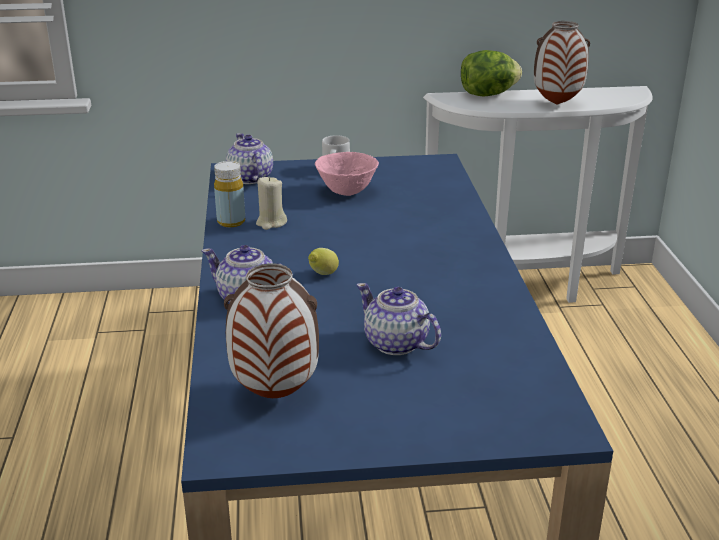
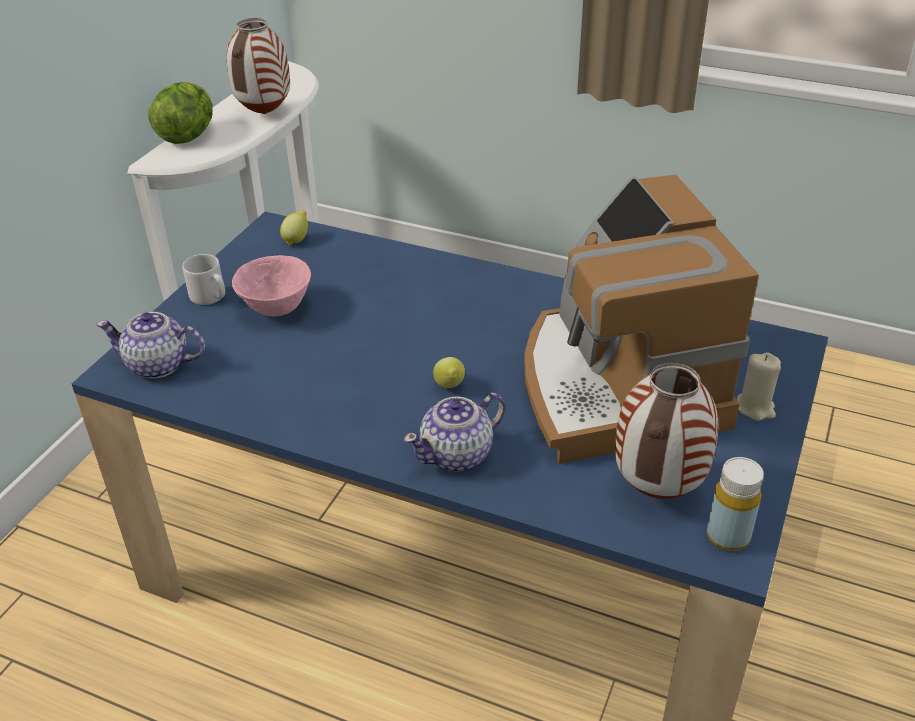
camera: 60 degrees left, 10 degrees up
(231, 222) = (262, 414): yellow bottle -> yellow bottle (728, 536)
(271, 223) = (296, 385): beige candle -> beige candle (755, 408)
(396, 344) = (615, 385): teapot -> coffee machine
(435, 173) = (296, 239): none -> lemon

